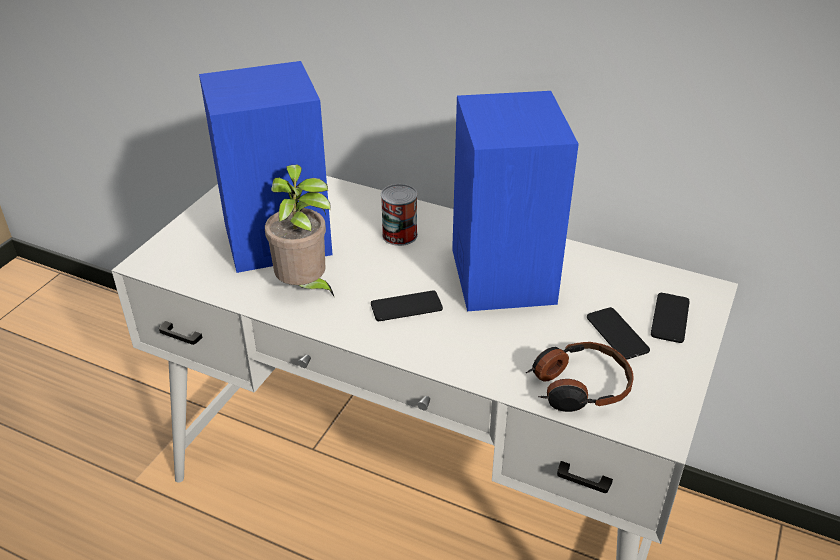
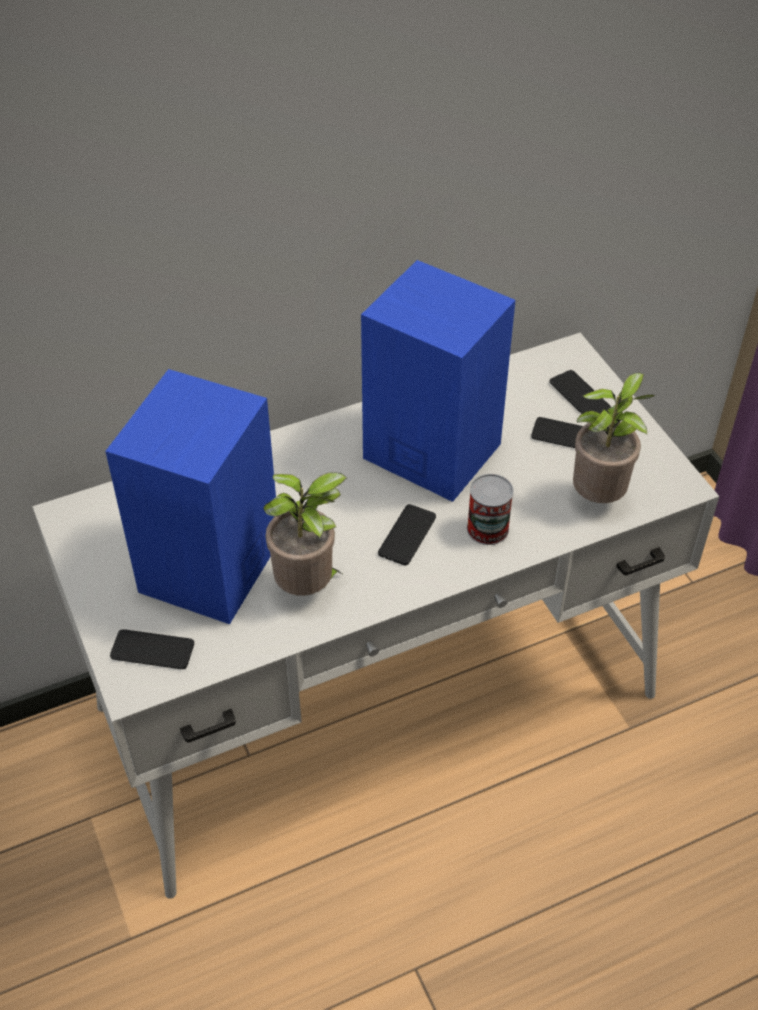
camera: 50 degrees left, 10 degrees up
(183, 254) = (152, 650): none -> phone
(399, 235) = (303, 478): can -> can (487, 528)
(578, 387) = (600, 497): headphones -> potted plant

